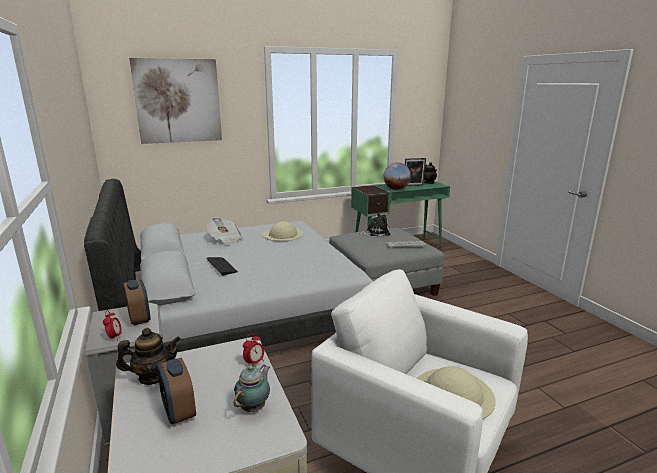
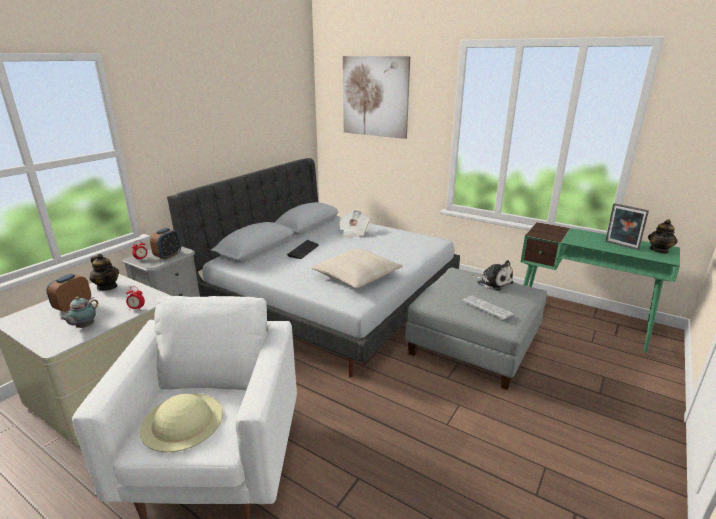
camera: 55 degrees right, 5 degrees up
(254, 407) = (84, 327): teapot -> teapot turned 120 degrees clockwise
(283, 234) = (399, 246): beige hat -> none
(311, 261) = (356, 276): none -> beige pillow
(396, 189) = (580, 242): globe -> none

